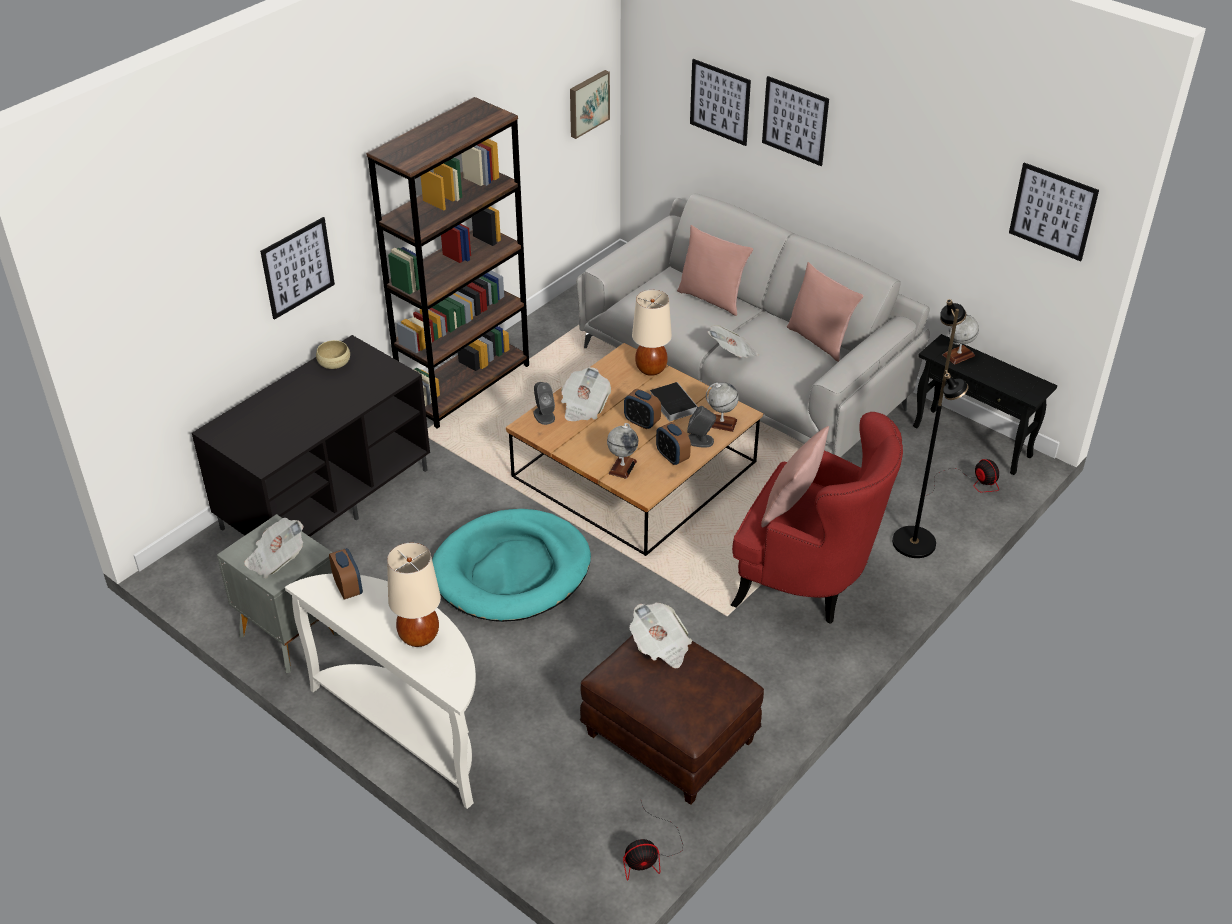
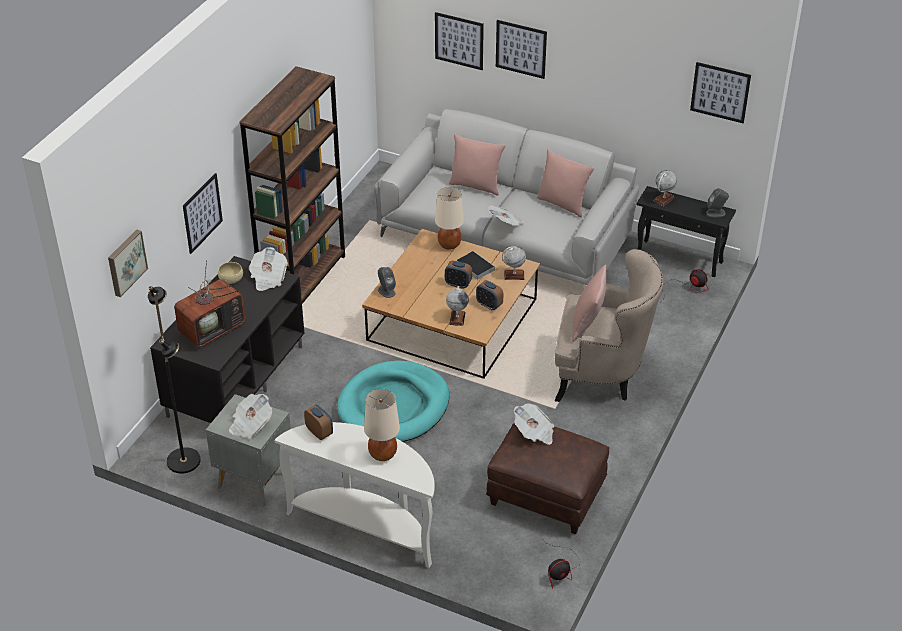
camera: 15 degrees left, 0 degrees up
(281, 421) = (213, 328): none -> television
(584, 407) = (412, 280): newspaper -> newspaper (268, 278)
(587, 103) = (356, 53): picture -> picture (125, 262)
(700, 440) = (504, 290): grey speaker -> grey speaker (716, 213)
(808, 581) = (601, 375): red armchair -> beige armchair
(914, 542) = (663, 335): black floor lamp -> black floor lamp (184, 461)

